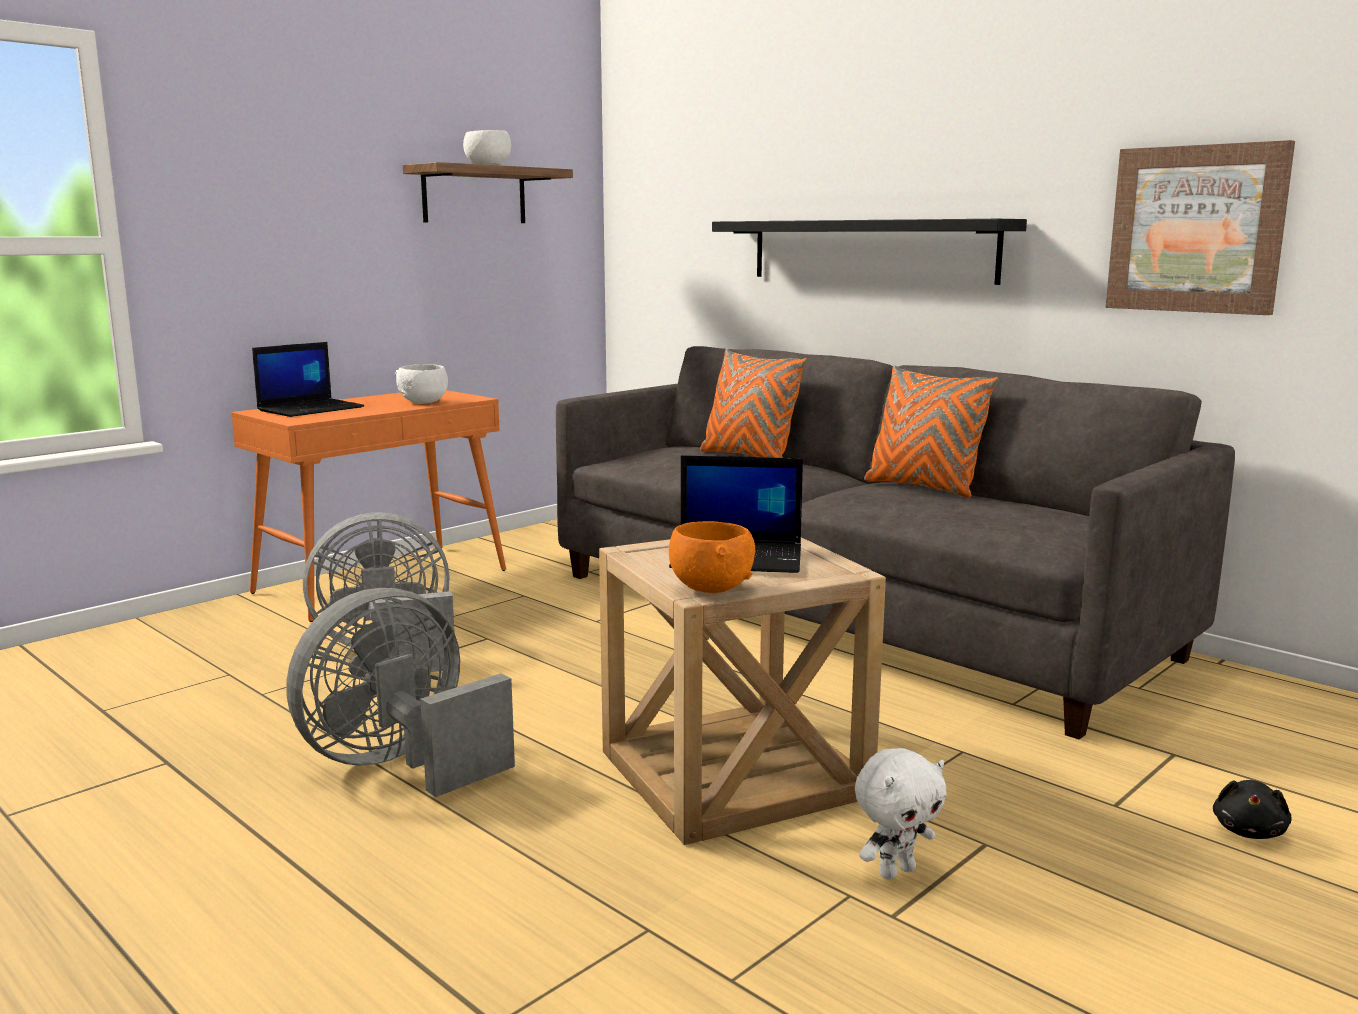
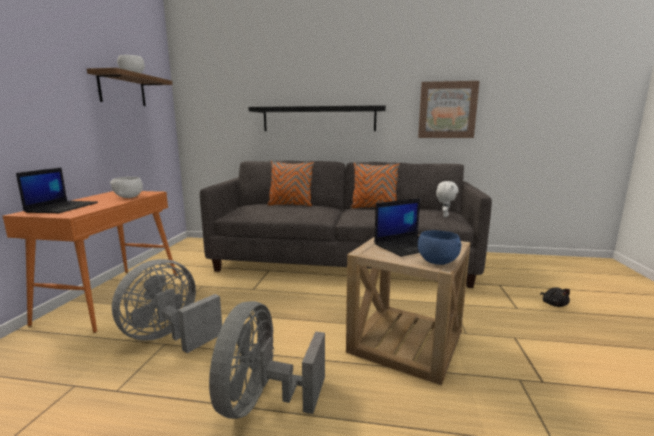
camera: 35 degrees left, 0 degrees up
(711, 588) = (437, 262): orange bowl -> blue bowl
(896, 871) = (513, 361): white plush toy -> white plush toy (444, 216)

